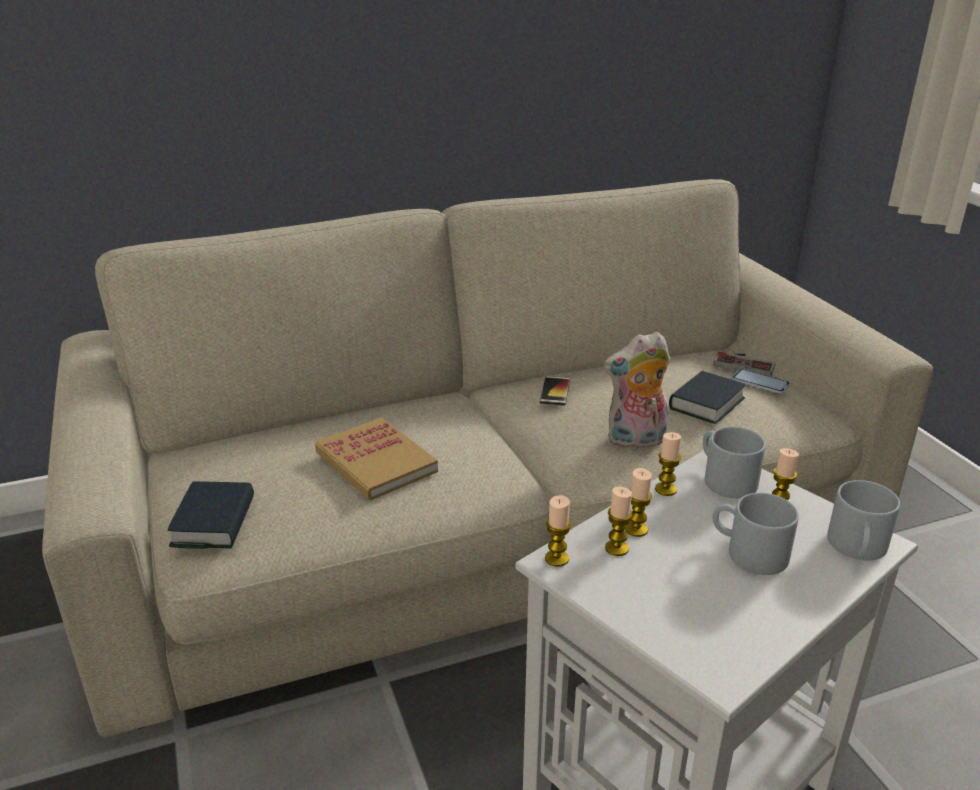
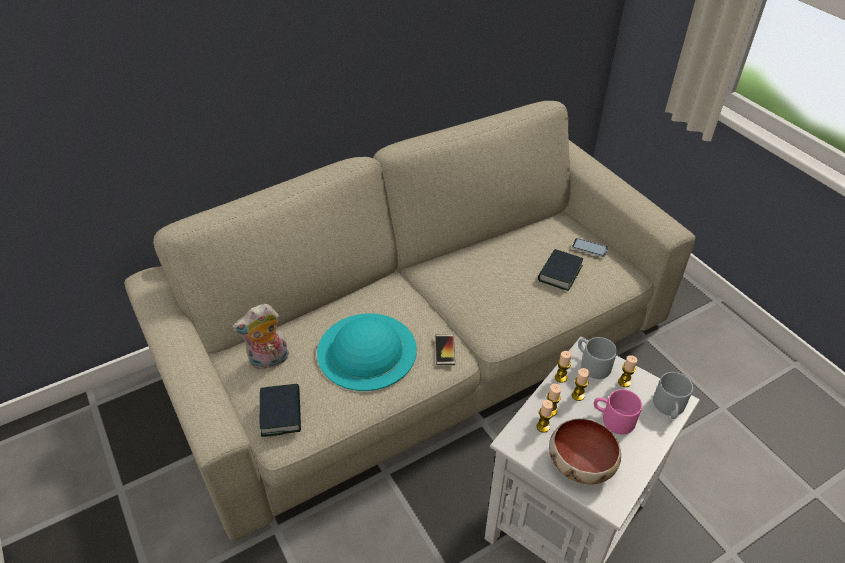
camera: 10 degrees left, 15 degrees up
(376, 462) = (366, 350): book -> turquoise hat
(555, 391) = (462, 270): phone -> phone (445, 350)
(556, 558) = (512, 439): candle -> candle (578, 395)
(635, 441) = (522, 310): plush toy -> plush toy (269, 361)
(671, 605) = (579, 463): none -> bowl
(745, 363) = (577, 229): game controller -> none
(747, 552) = (612, 419): grey mug -> pink mug

